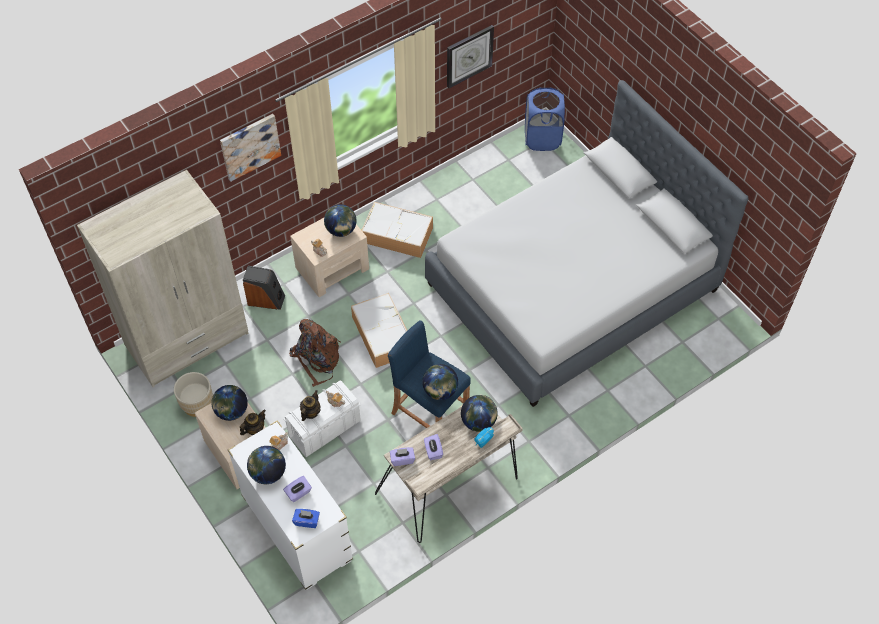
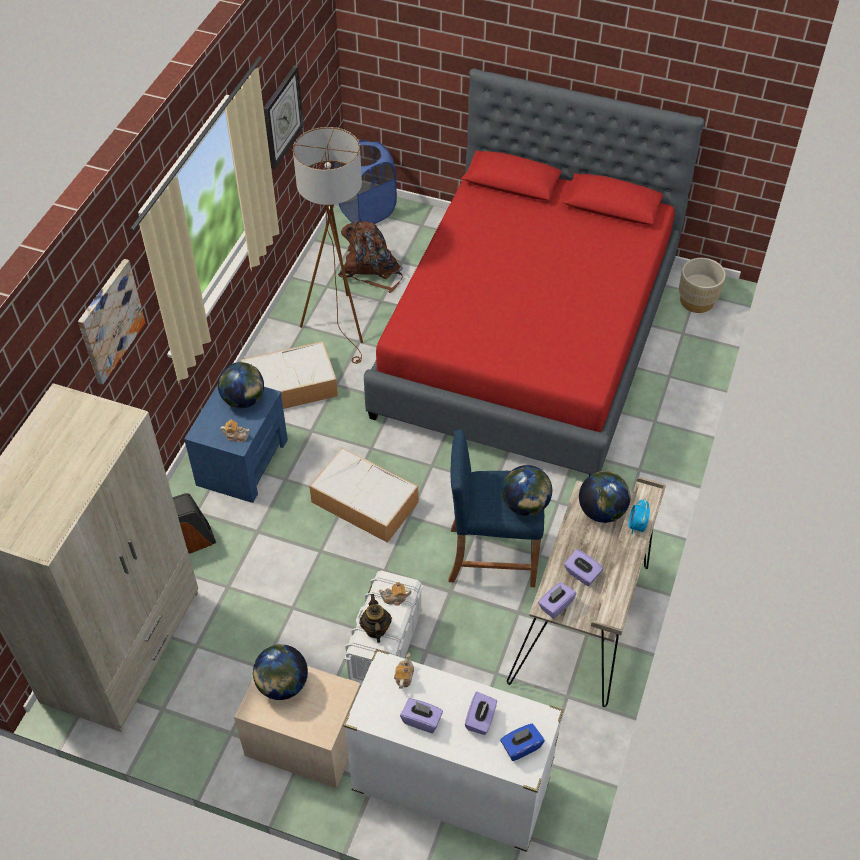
camera: 35 degrees left, 5 degrees down
(197, 404) = (199, 716): beige planter -> beige planter (696, 301)
(254, 429) = (330, 688): teapot -> none
(268, 473) = (421, 720): globe -> purple tissue box
(317, 358) = (309, 572): brown backpack -> brown backpack (371, 270)
(333, 268) = (243, 461): beige nightstand -> blue nightstand
(461, 210) = (341, 324): none -> brown floor lamp
(572, 287) = (527, 339): grey bed -> red bed

